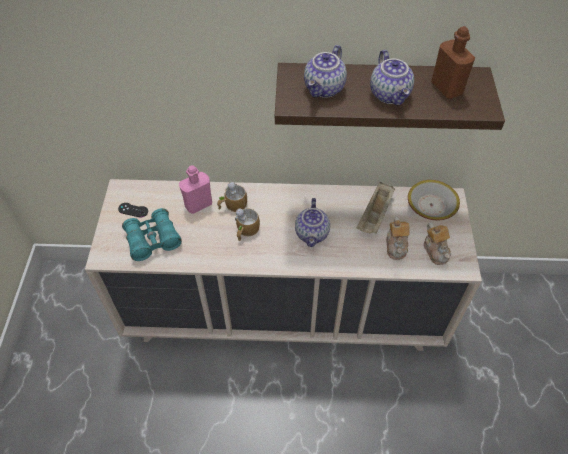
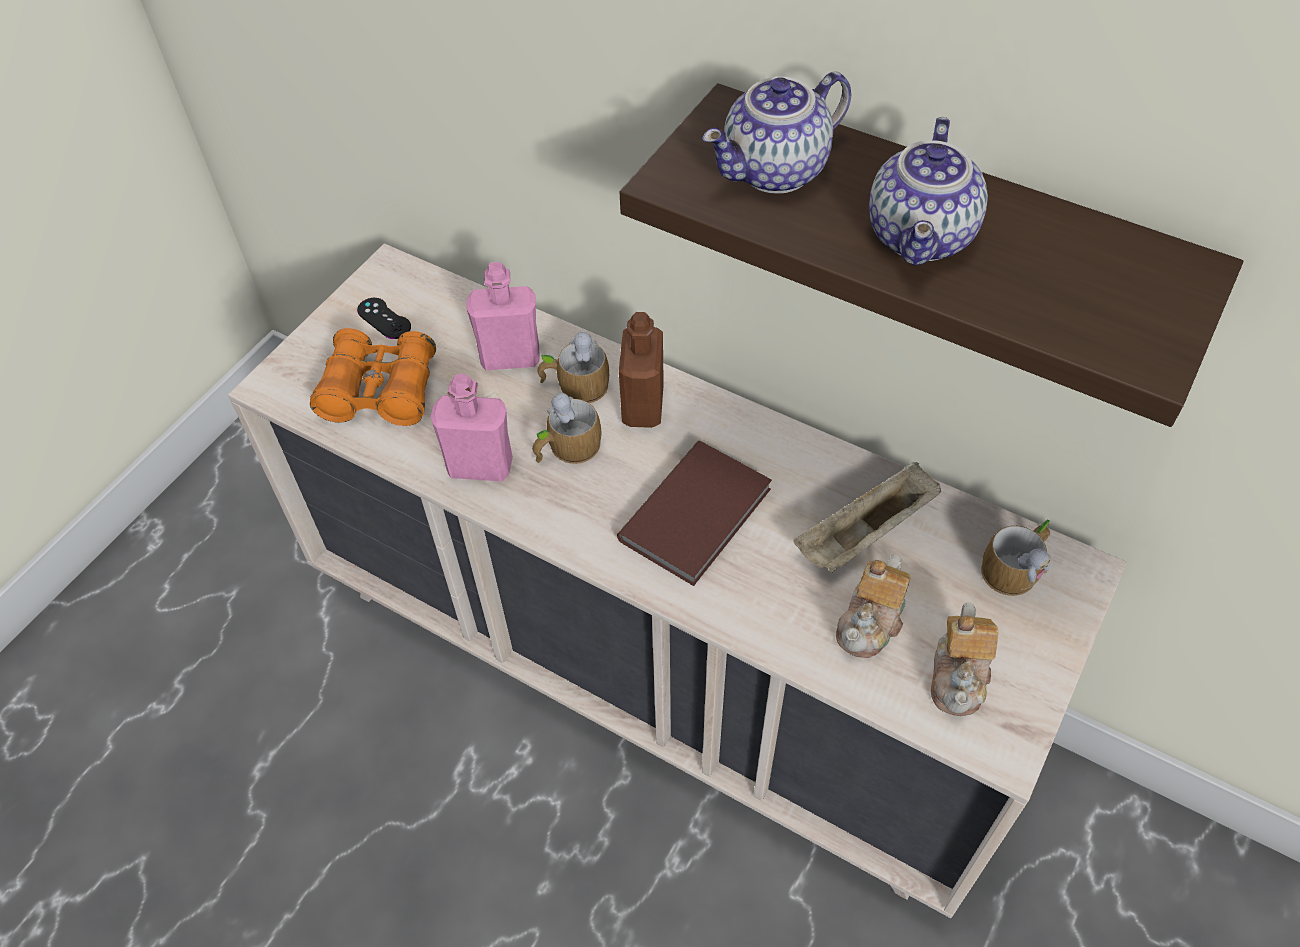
camera: 30 degrees right, 0 degrees up
(153, 240) = (380, 391): turquoise binoculars -> orange binoculars
(216, 252) = (480, 466): none -> pink bottle
(312, 234) = (699, 515): teapot -> brown book
(431, 205) = (1016, 567): bowl -> mug
(446, 88) = (1080, 271): brown bottle -> brown bottle (643, 406)

